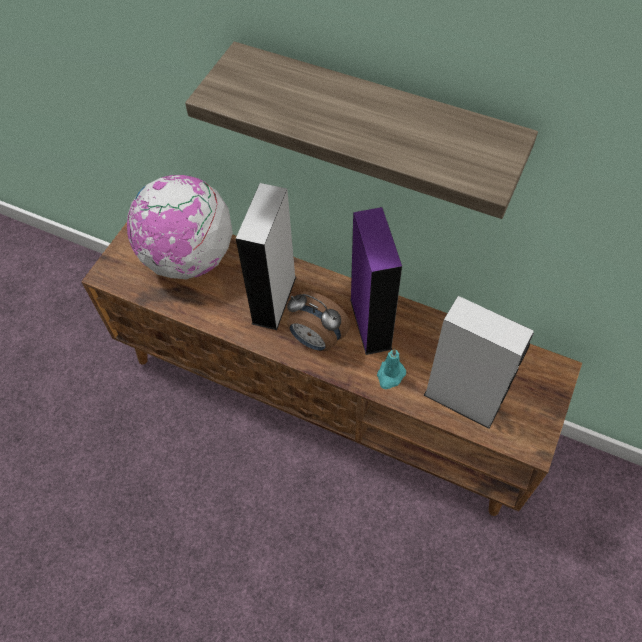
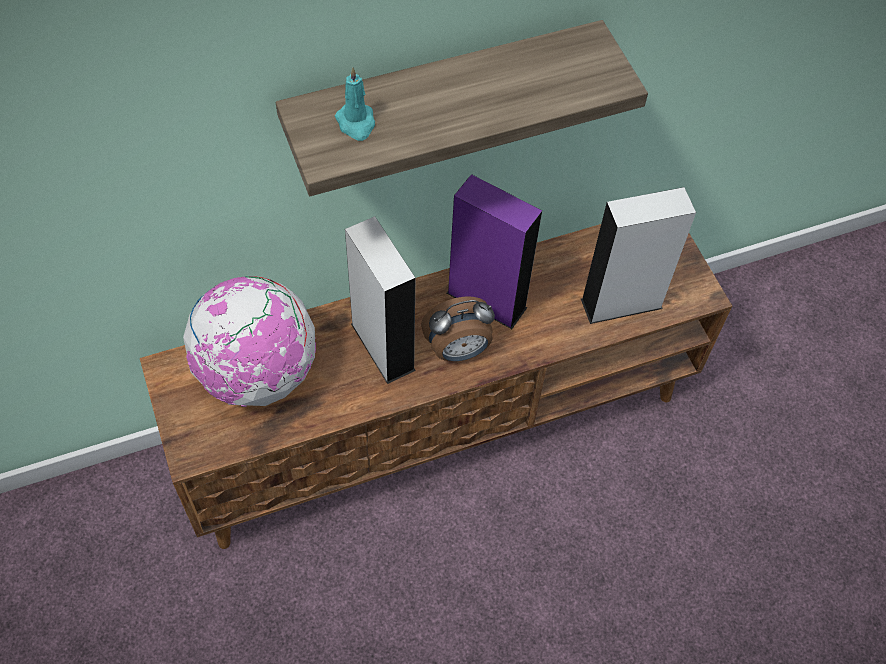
camera: 50 degrees left, 0 degrees up
(390, 375) = (549, 329): turquoise candle -> turquoise candle (356, 123)

